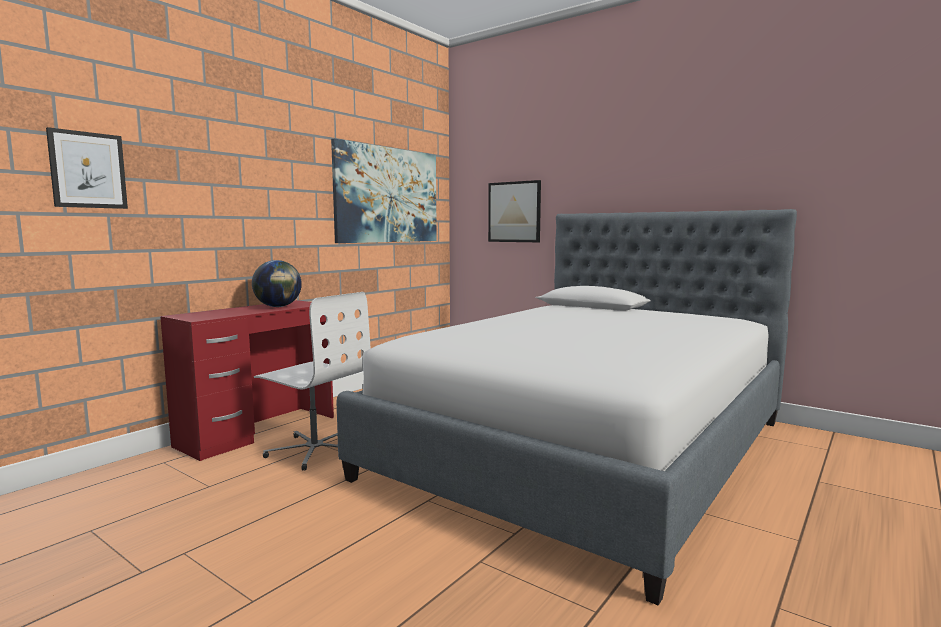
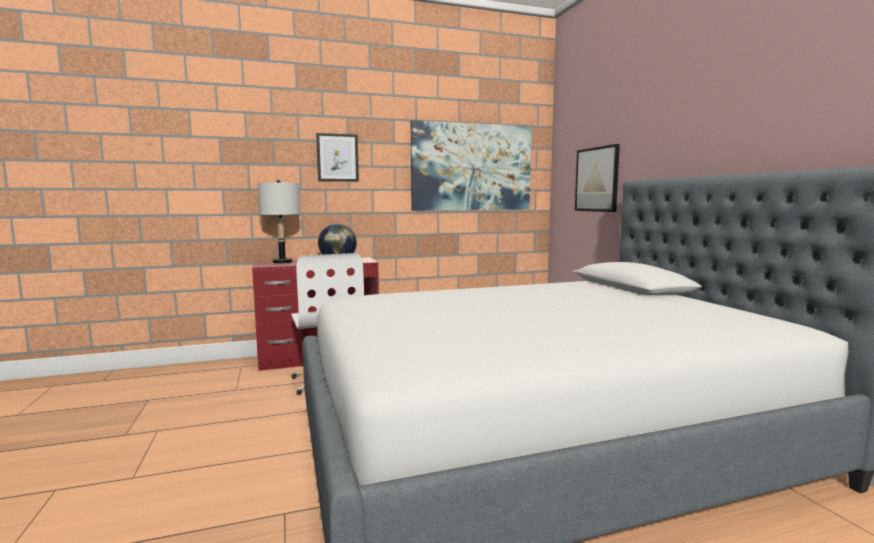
camera: 35 degrees right, 0 degrees up
(88, 170) = (209, 159): picture -> picture (337, 158)
(207, 313) = (282, 262): none -> grey table lamp

